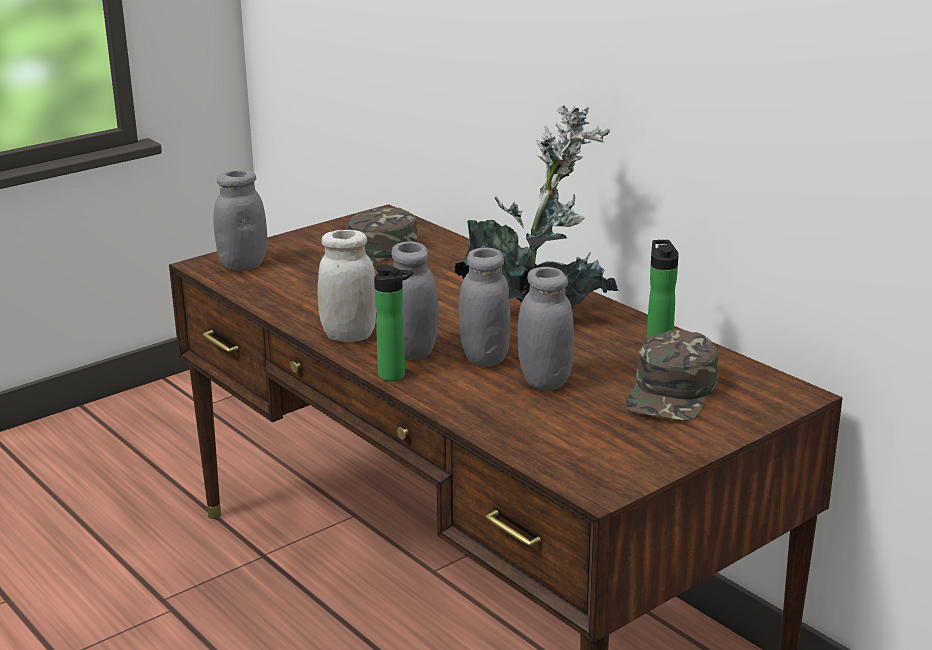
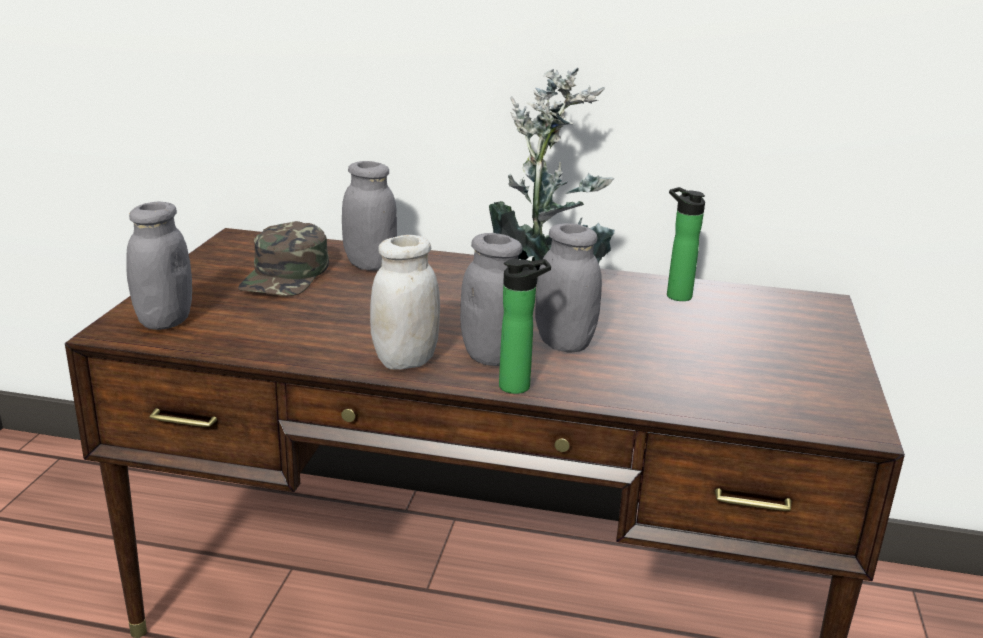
camera: 40 degrees left, 0 degrees up
(544, 381) = (647, 348): grey jar -> grey jar (369, 265)
(672, 392) = (749, 326): green cap -> none

